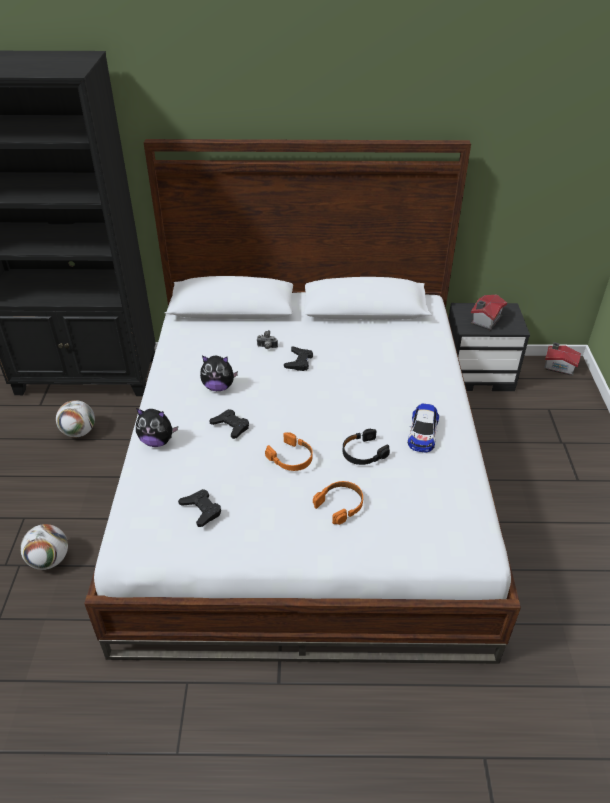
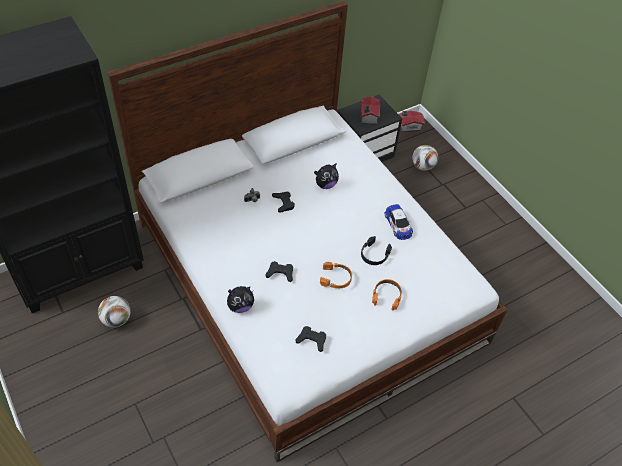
camera: 35 degrees left, 10 degrees up
(49, 560) = (182, 422): football -> football (423, 166)
(218, 387) = (246, 246): plush toy -> plush toy (325, 185)

